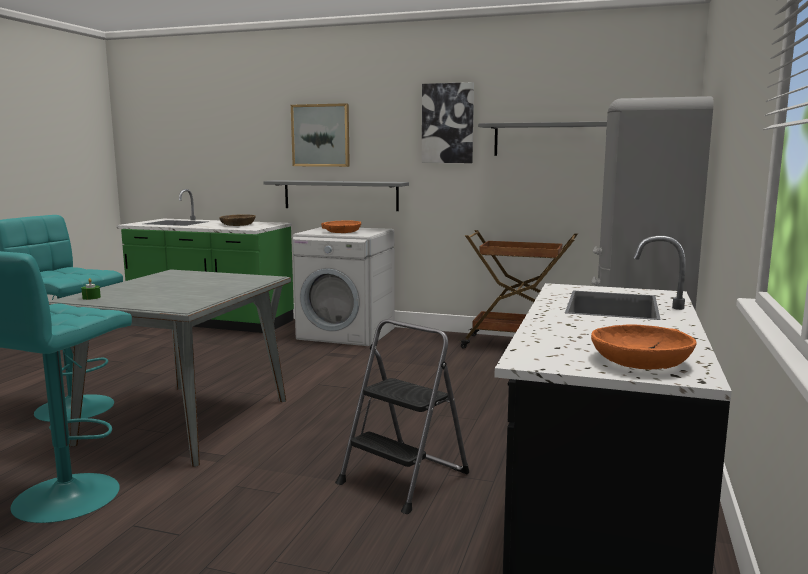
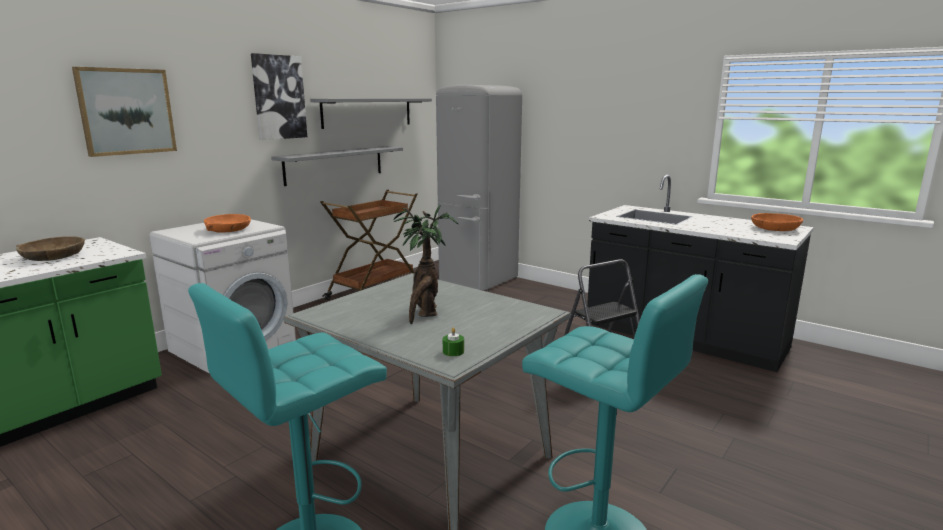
camera: 70 degrees left, 5 degrees up
(174, 287) = (425, 314): none -> potted plant
(340, 195) = (166, 188): grey shelf -> grey shelf (334, 165)

